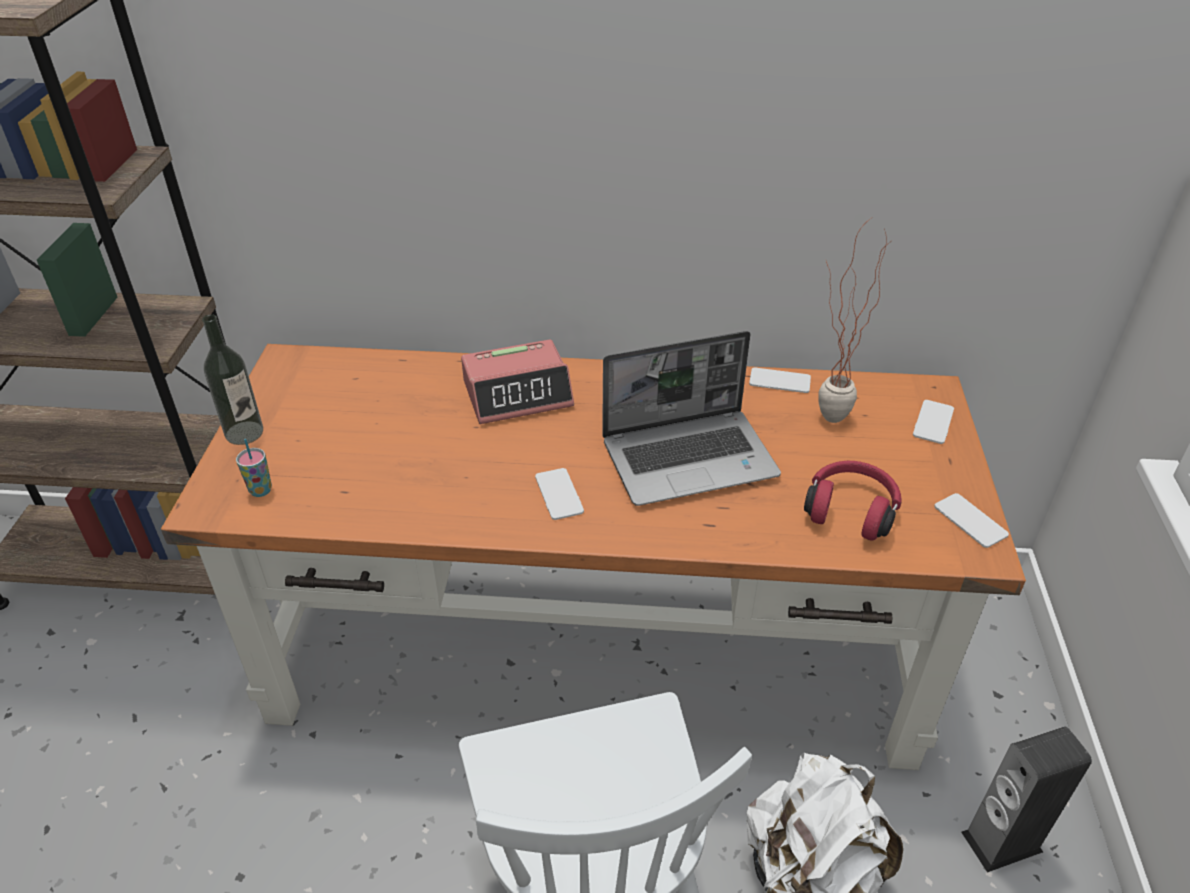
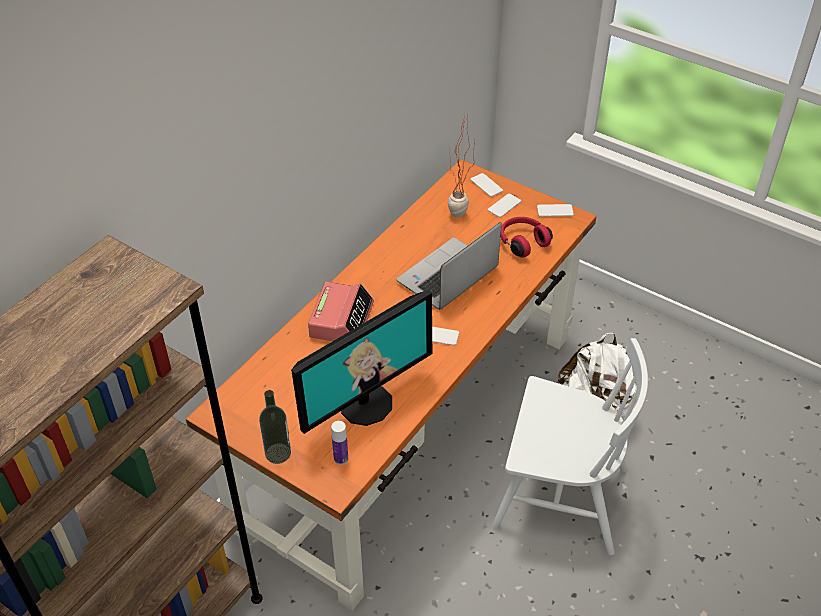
camera: 60 degrees left, 5 degrees up
(260, 490) = (341, 458): cup -> bottle
(374, 475) = (366, 404): none -> monitor
(690, 458) = (447, 277): laptop -> laptop turned 150 degrees counterclockwise
(779, 381) = (415, 218): phone -> phone (504, 206)
(1001, 841) = (616, 334): speaker -> none

